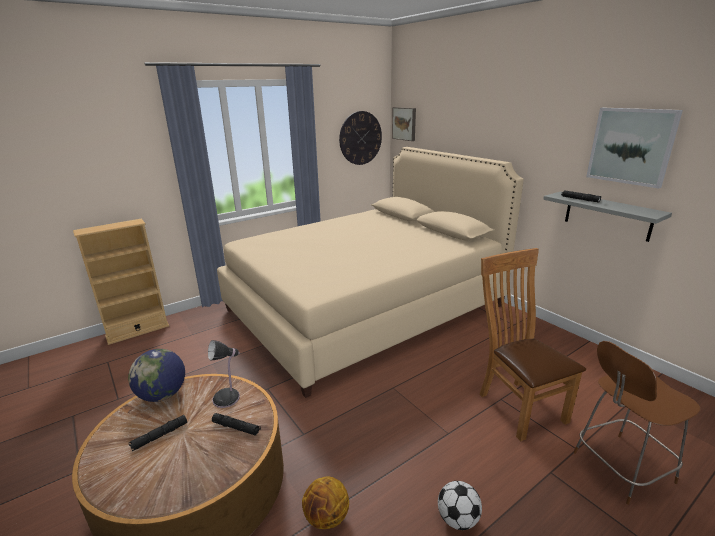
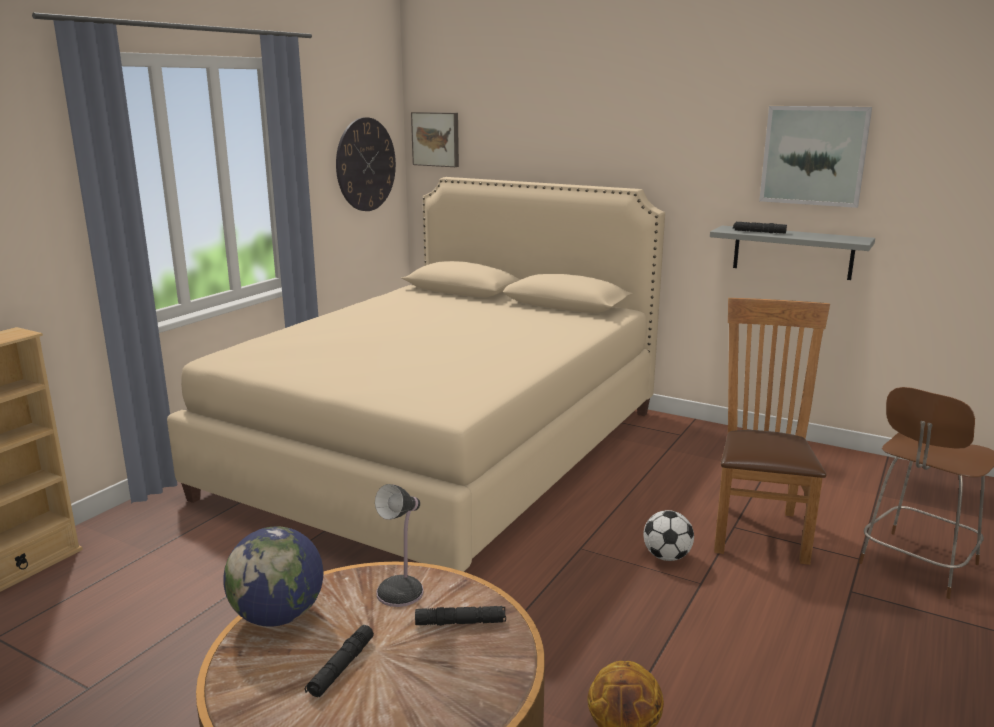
camera: 25 degrees left, 5 degrees down
(457, 519) = (788, 673): football -> football (666, 557)
(517, 405) = (758, 528): brown chair -> brown chair turned 60 degrees clockwise

